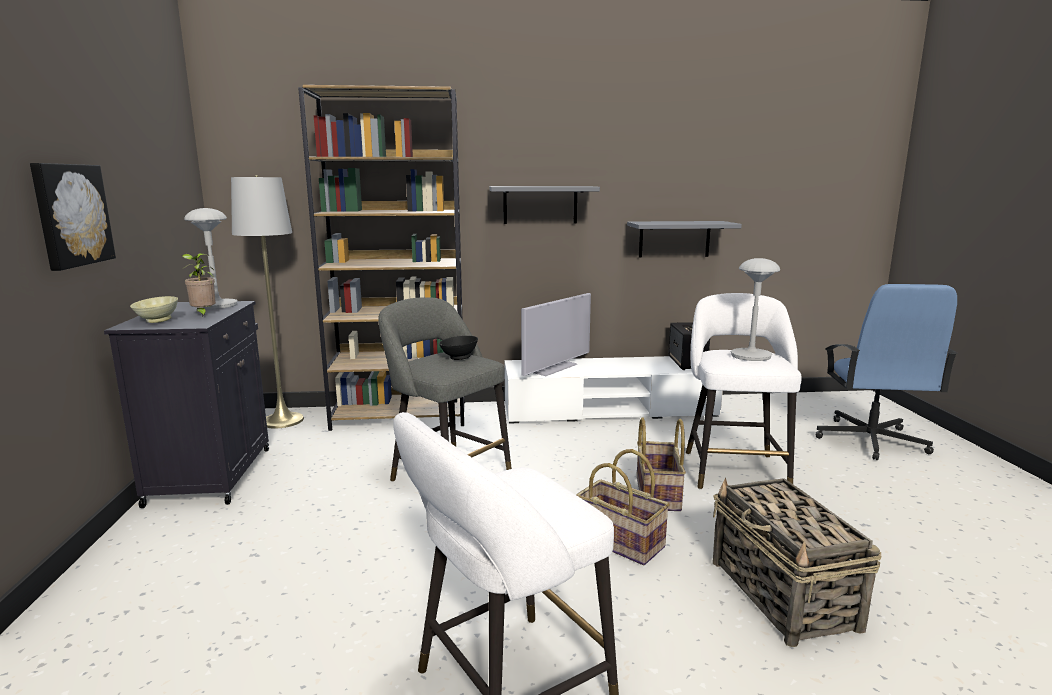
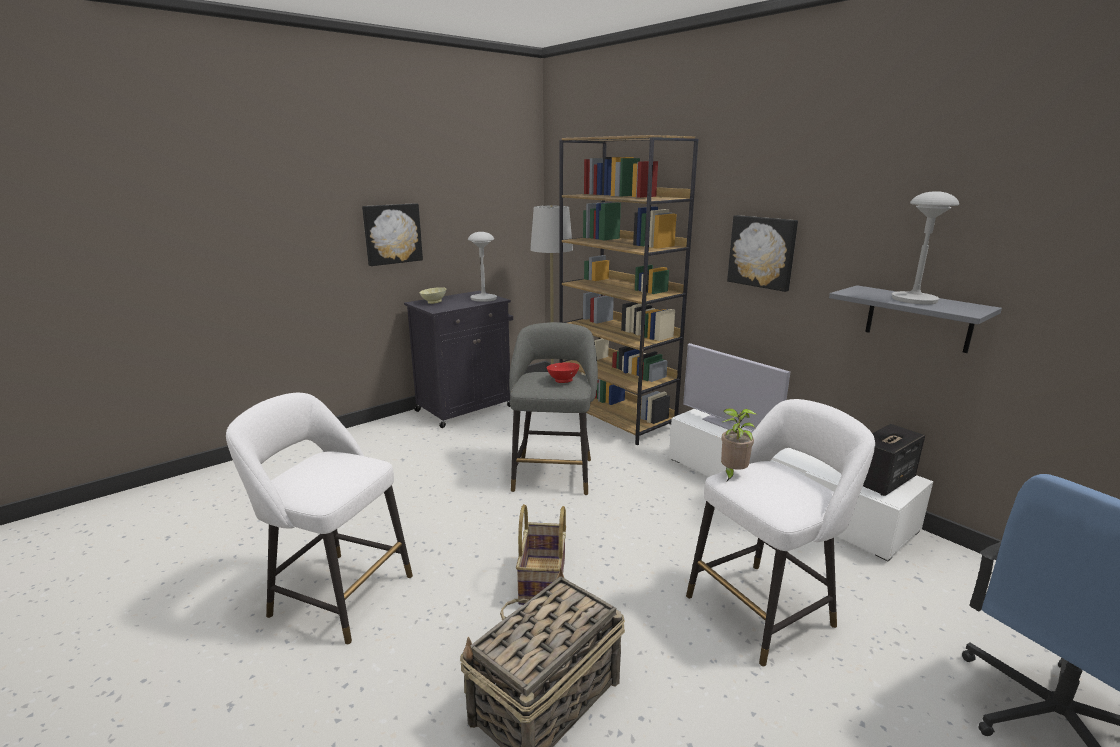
camera: 55 degrees right, 5 degrees up
(203, 314) = (459, 303): potted plant -> potted plant (732, 474)
(458, 357) = (563, 380): black bowl -> red bowl
(540, 205) = (762, 252): grey shelf -> picture
(554, 368) = (730, 425): television -> television turned 45 degrees clockwise
(656, 493) = (645, 574): basket -> none
(750, 356) = (781, 486): grey table lamp -> grey table lamp (913, 300)

